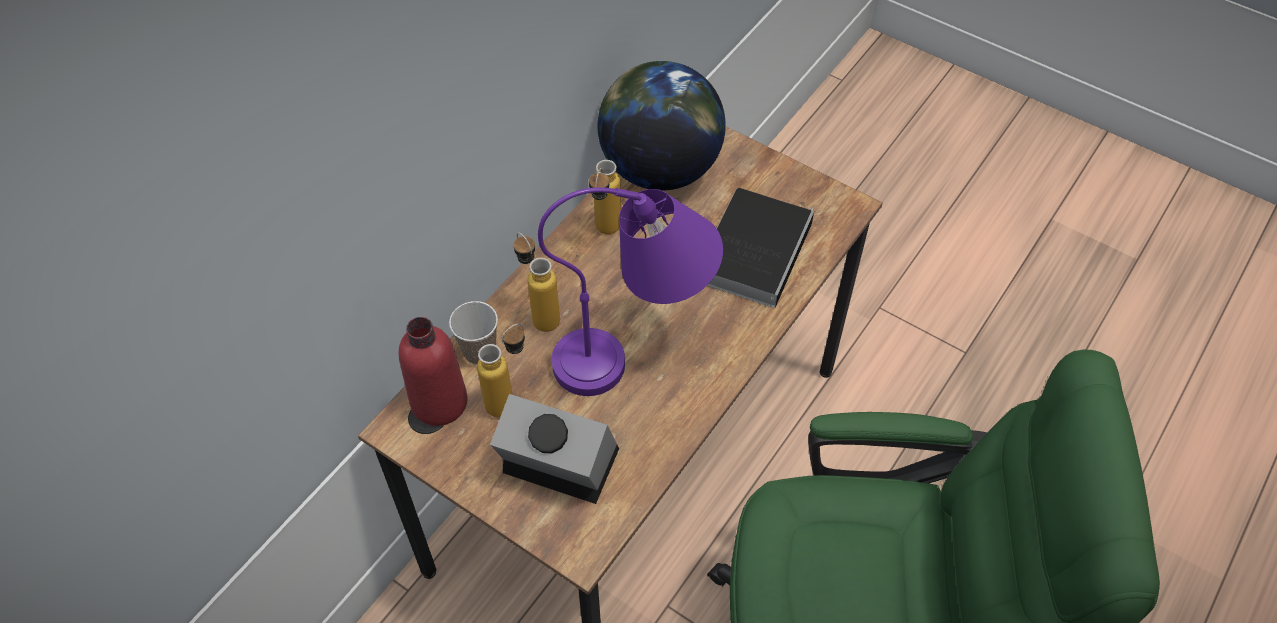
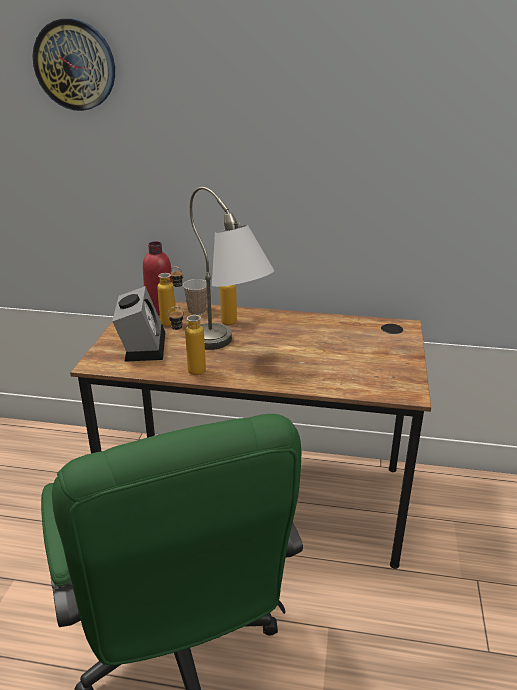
camera: 65 degrees right, 25 degrees down
(156, 179) = (75, 65): none -> wall clock
(605, 233) = (301, 323): bottle -> bottle (189, 372)
(637, 352) = (229, 350): purple table lamp -> grey table lamp
(660, 168) = (364, 326): globe -> none
(755, 249) = (338, 369): book -> none

